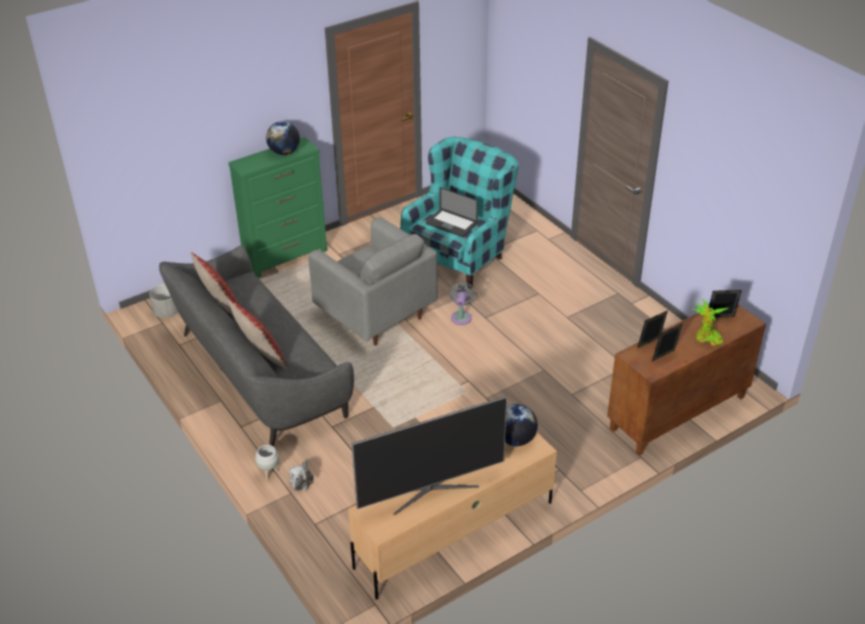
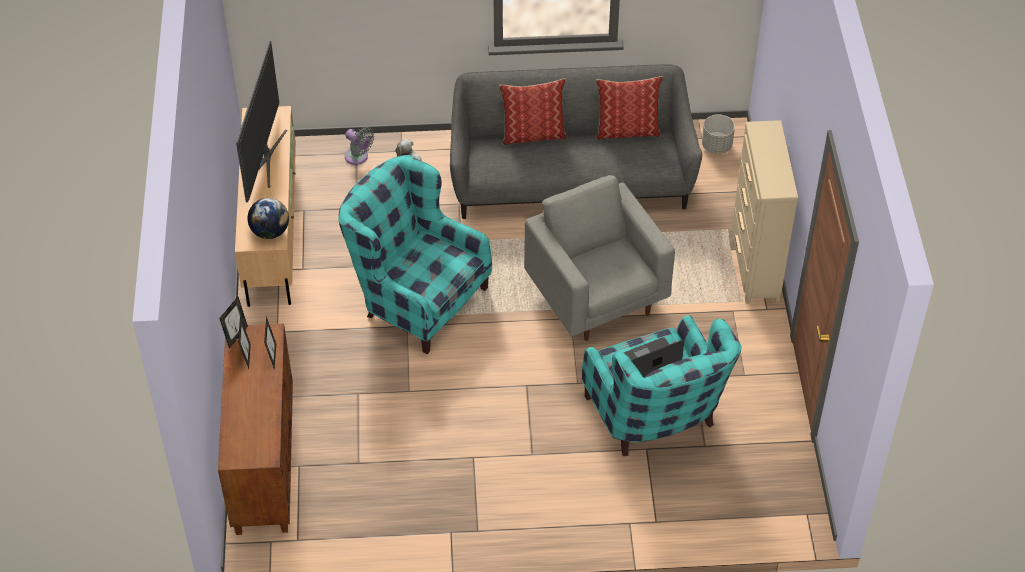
camera: 120 degrees right, 10 degrees up
(269, 473) = (435, 146): white planter -> none
(284, 152) = (771, 168): globe -> none
(286, 257) = (755, 265): green dresser -> beige dresser
(375, 316) = (596, 297): grey armchair -> grey armchair turned 75 degrees clockwise
(454, 406) = (416, 297): none -> turquoise armchair
(461, 316) = (543, 366): grey fan -> grey fan (358, 157)
(706, 338) = (241, 405): potted plant -> none
(720, 318) = (256, 437): picture frame -> picture frame (236, 336)

